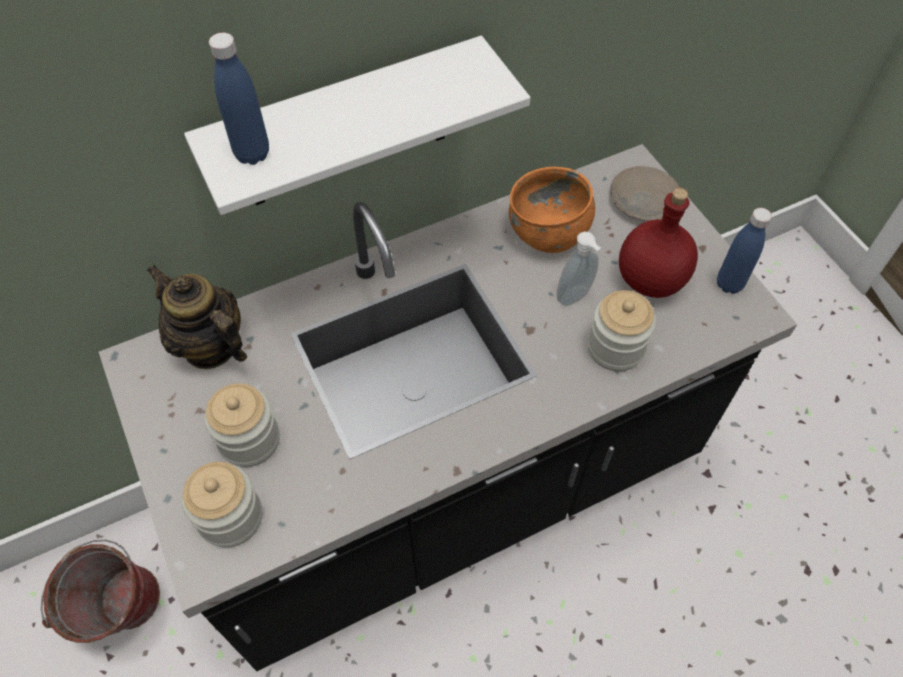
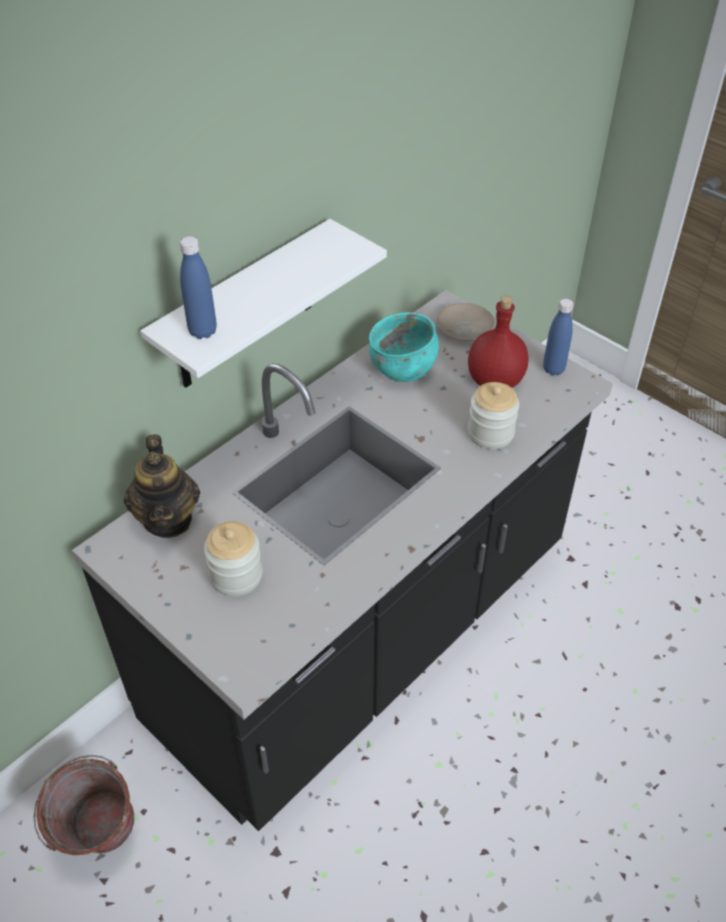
camera: 20 degrees left, 10 degrees down
(210, 346) = (168, 519): teapot -> teapot turned 120 degrees counterclockwise
(230, 517) = (248, 633): jar -> none
(548, 232) = (403, 368): orange bowl -> turquoise bowl
(575, 297) = (445, 407): soap dispenser -> none

